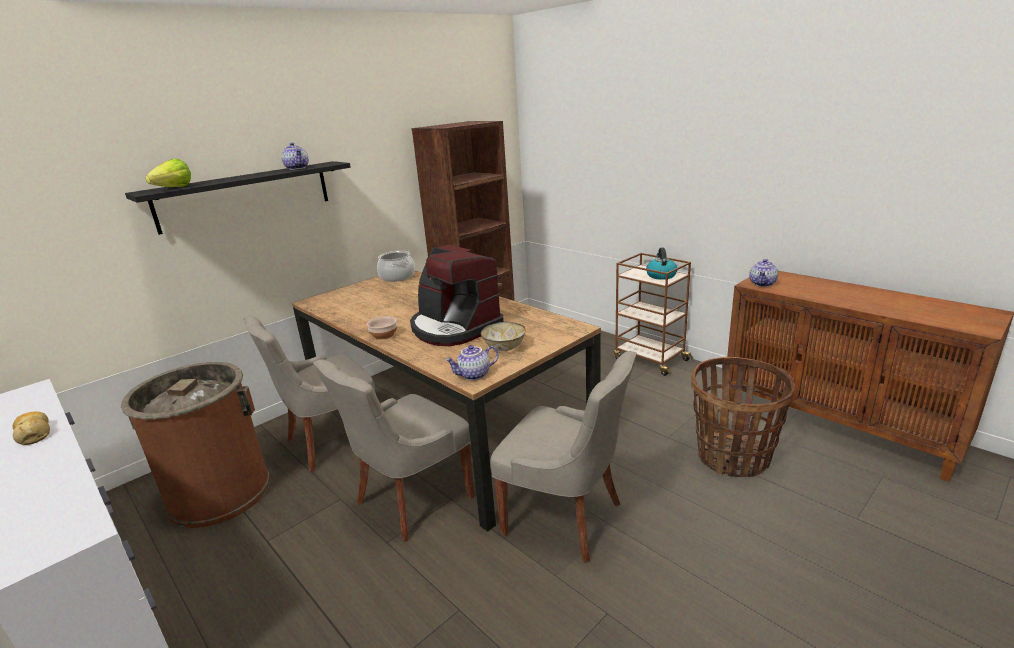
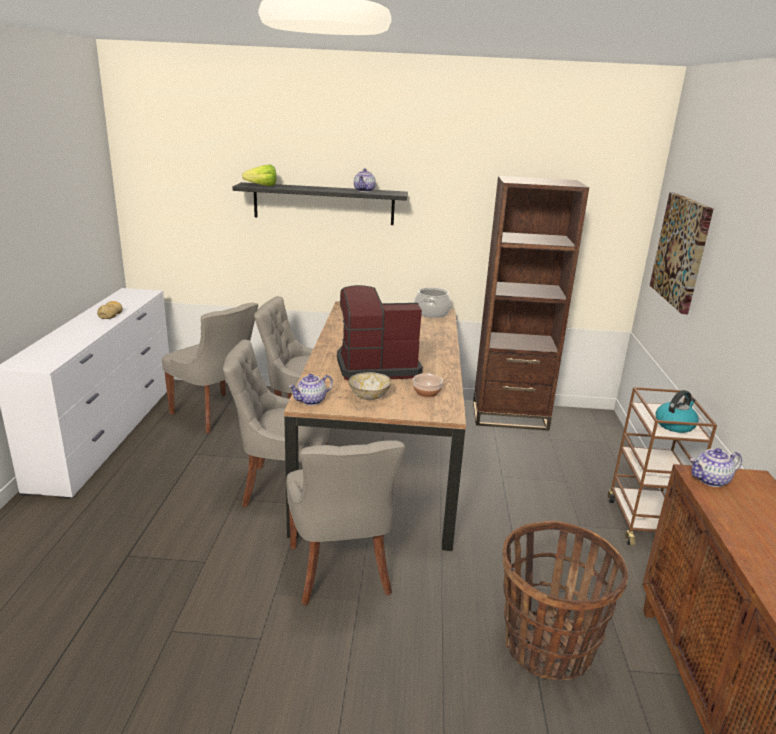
camera: 45 degrees right, 0 degrees up
(220, 493) = (216, 414): brown trash can -> grey chair
(384, 335) = (330, 348): bowl -> bowl (426, 393)
(454, 328) = (375, 366): coffee machine -> coffee machine turned 75 degrees clockwise
(474, 375) = (311, 401): teapot -> teapot turned 60 degrees counterclockwise
(576, 157) = (681, 251): none -> picture

